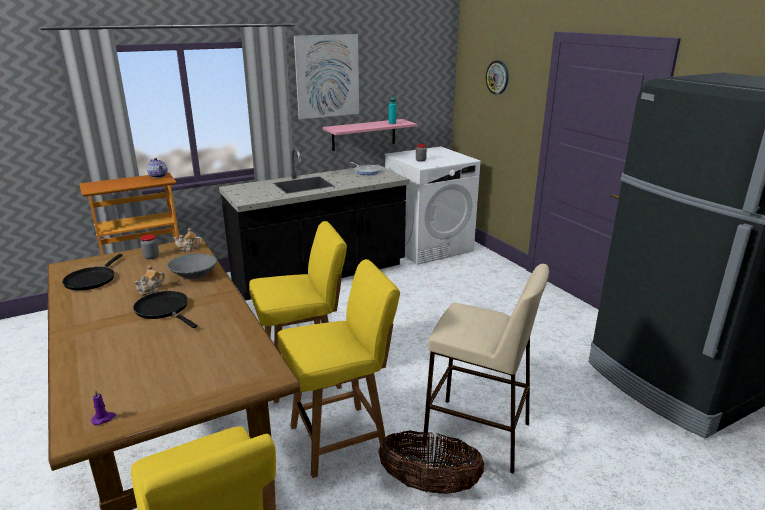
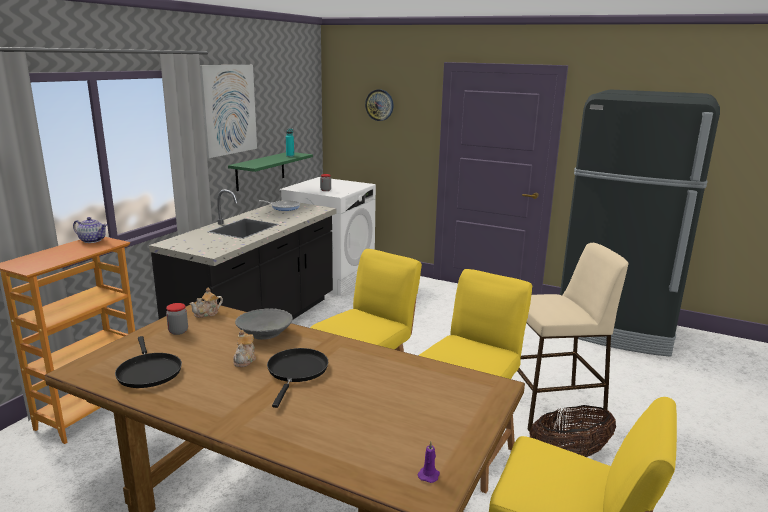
camera: 35 degrees left, 5 degrees down
(164, 309) = (296, 371): black frying pan -> black frying pan turned 90 degrees clockwise
(364, 135) = (260, 171): pink shelf -> green shelf

